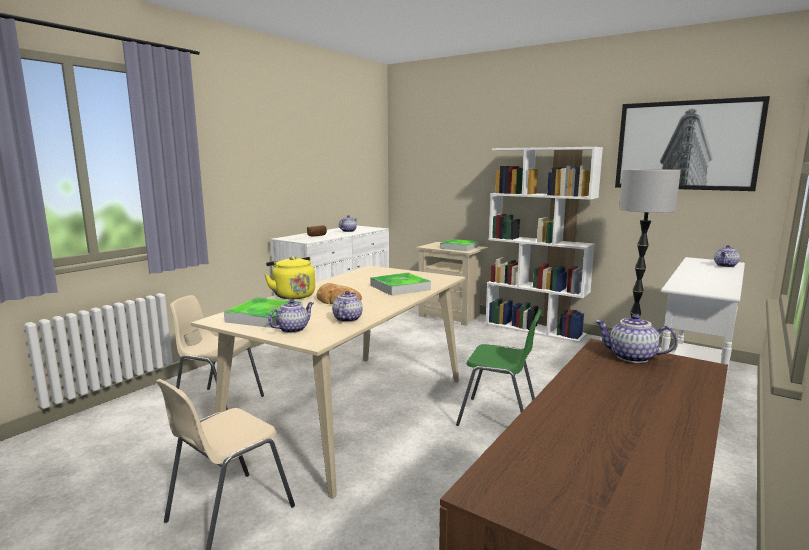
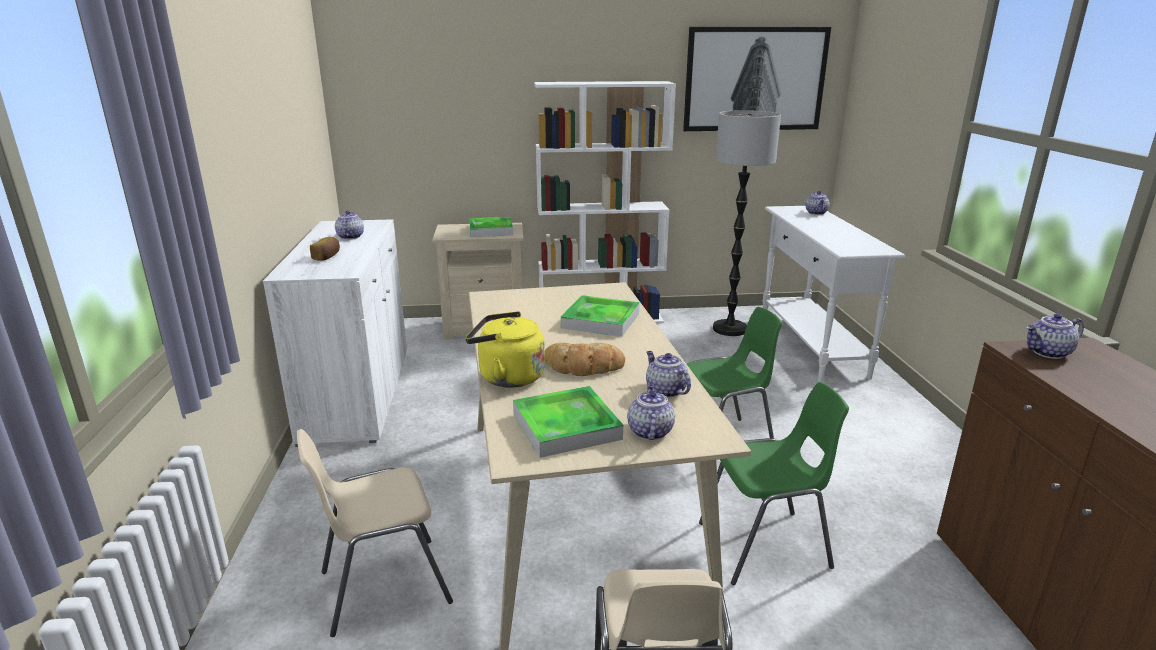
camera: 40 degrees left, 10 degrees up
(424, 481) = (765, 546): none -> green chair

